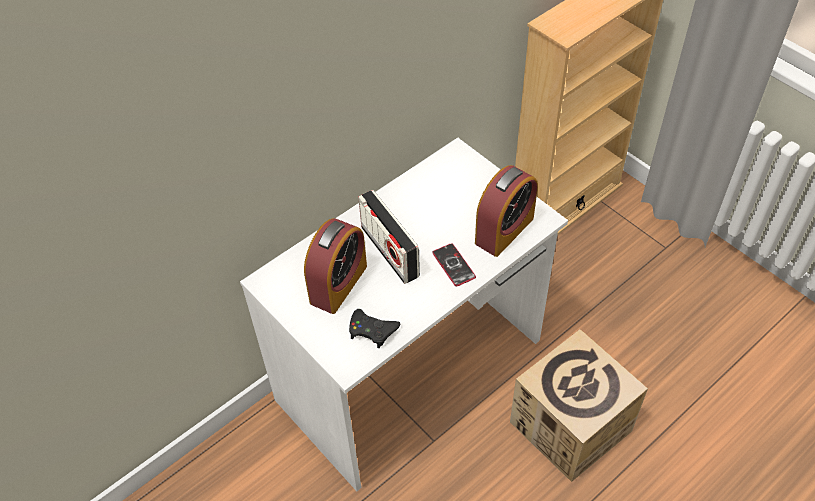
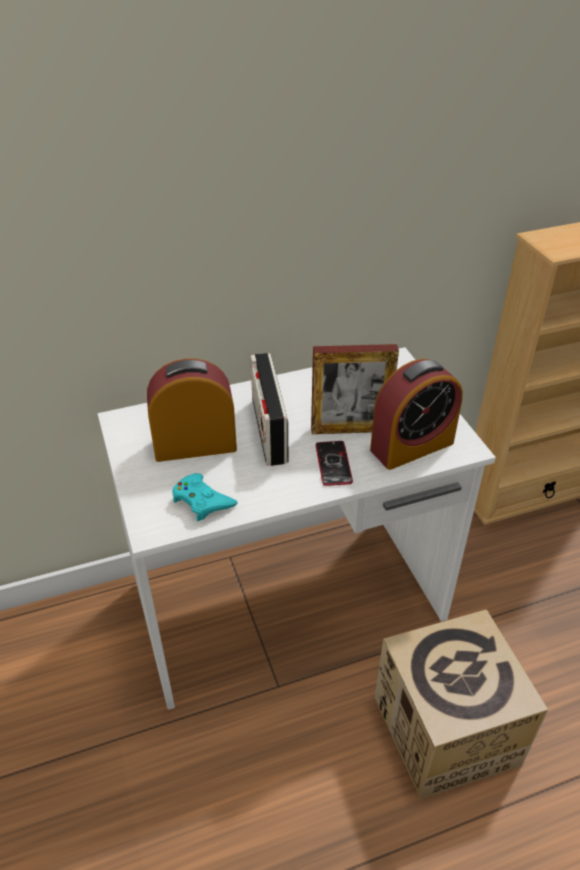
camera: 20 degrees right, 10 degrees down
(338, 284) = (195, 445): alarm clock -> alarm clock turned 150 degrees counterclockwise
(372, 330) = (202, 501): black game controller -> turquoise game controller
(451, 230) = (350, 429): none -> picture frame

